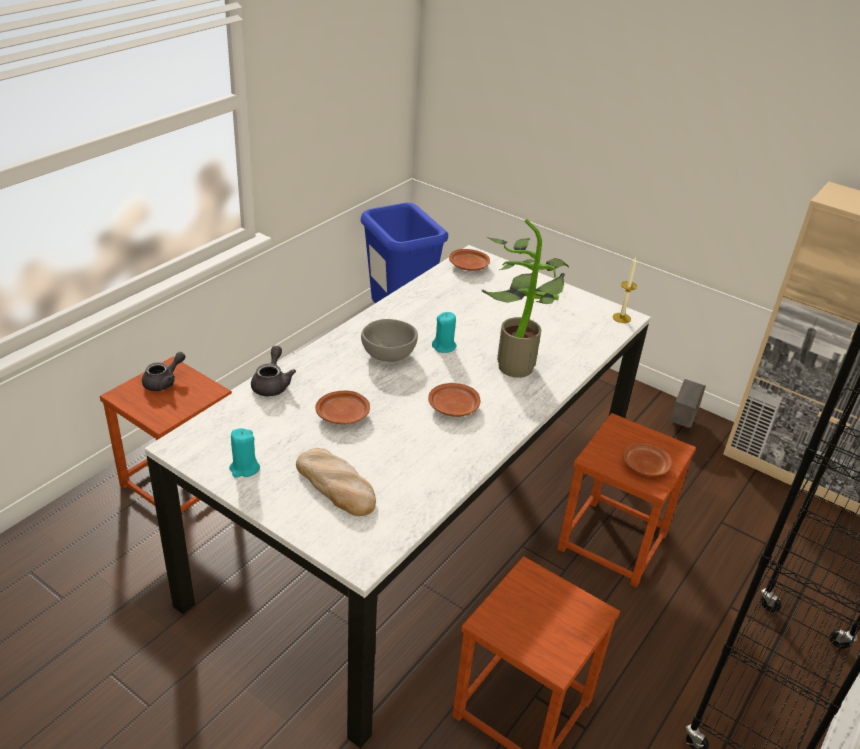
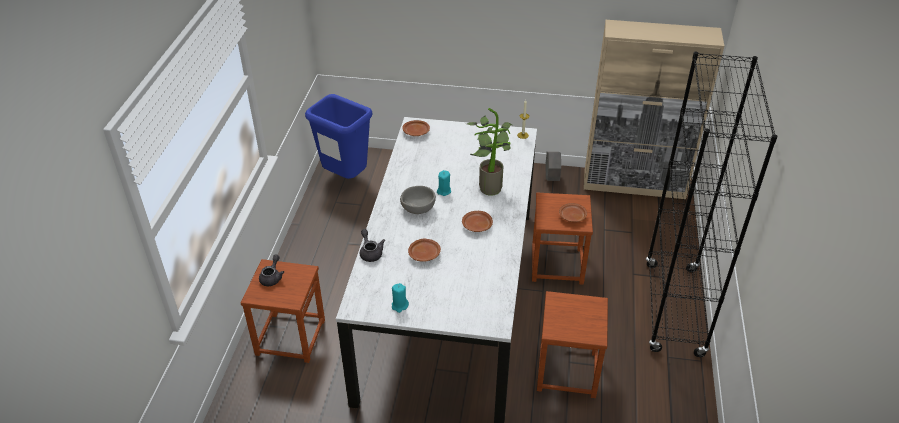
camera: 25 degrees left, 5 degrees up
(336, 485) = (454, 293): bread -> none

